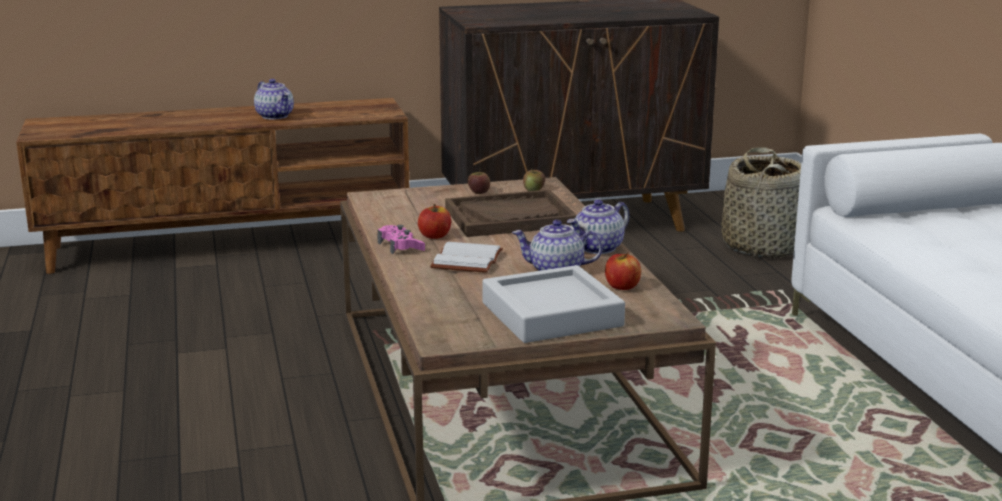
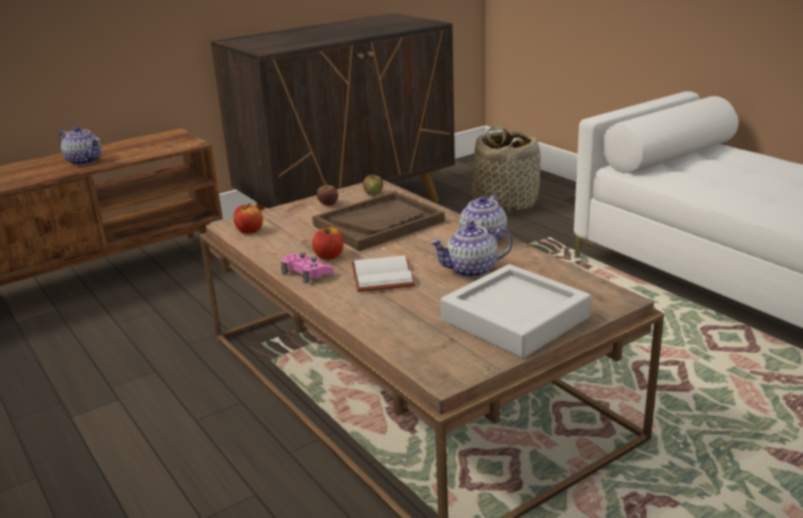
camera: 20 degrees left, 5 degrees up
(622, 286) = (543, 275): apple -> apple (249, 230)

